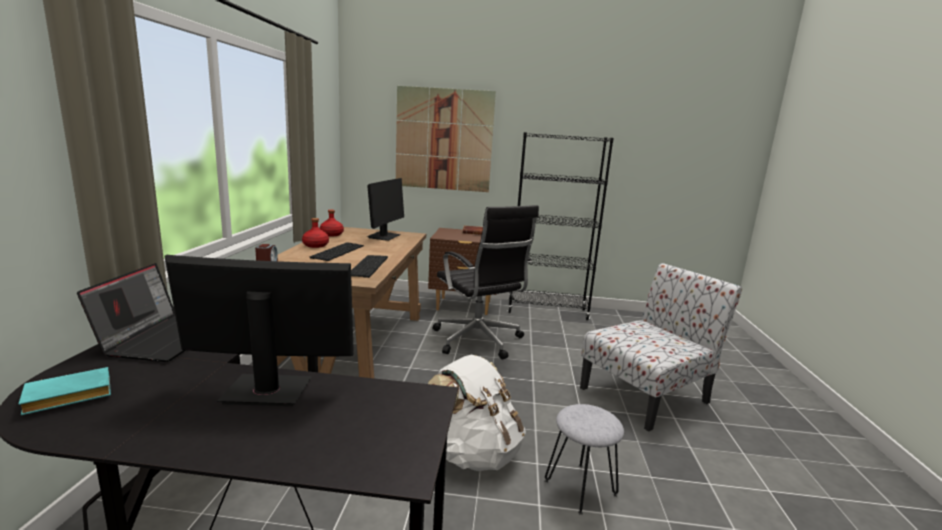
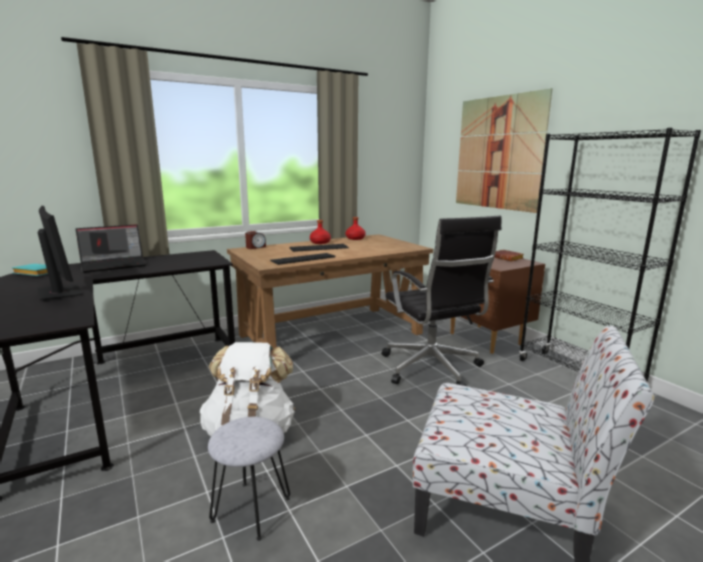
camera: 55 degrees right, 0 degrees up
(384, 236) = (387, 245): monitor -> none
(478, 341) = (432, 369): black office chair -> black office chair turned 45 degrees counterclockwise

